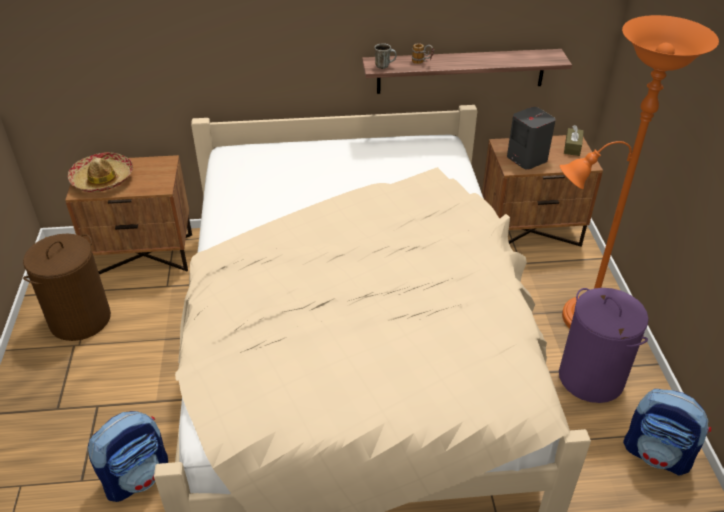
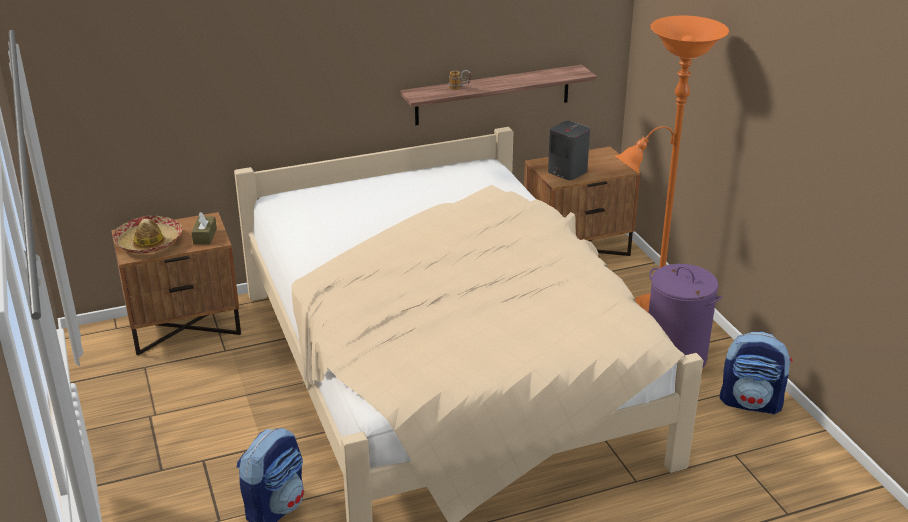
camera: 15 degrees left, 10 degrees down
(80, 319) = (145, 393): brown laundry basket -> none
(385, 66) = (426, 94): mug -> none
(572, 147) = (605, 157): brown tissue box -> brown tissue box (205, 236)

